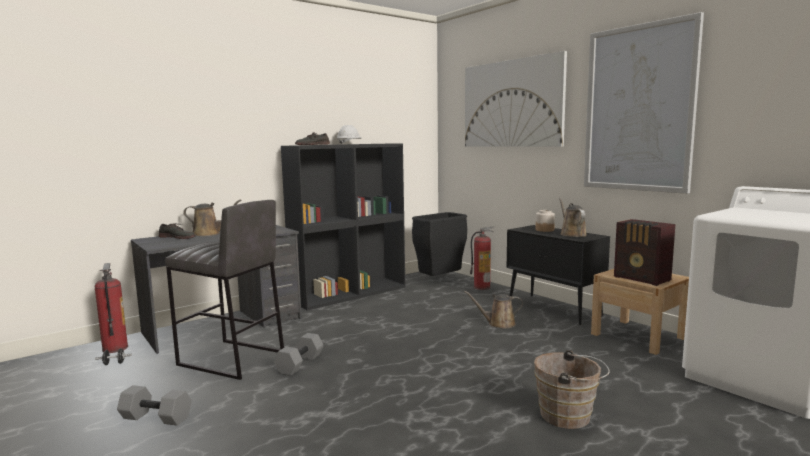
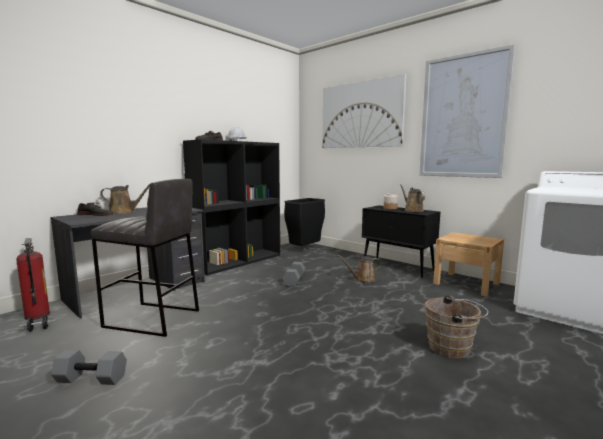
camera: 10 degrees left, 0 degrees up
(300, 364) = (216, 319): grey dumbbell -> grey dumbbell (294, 281)
(482, 287) = (338, 253): fire extinguisher -> none
(642, 279) = (472, 241): radio -> none

